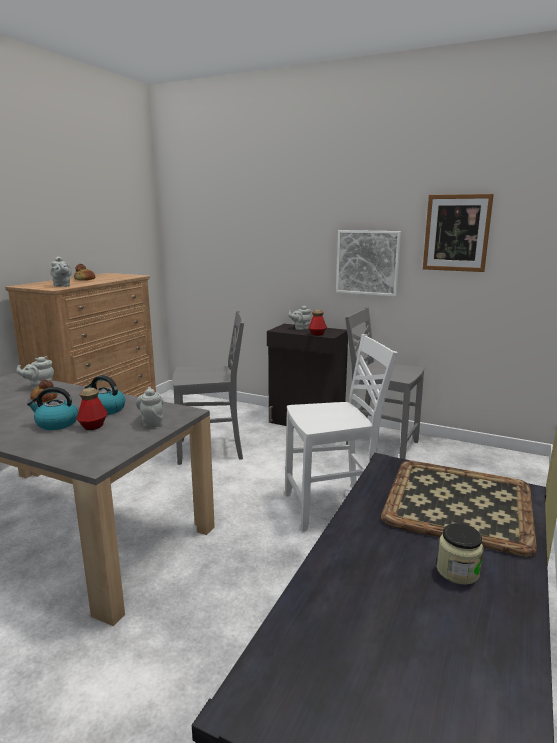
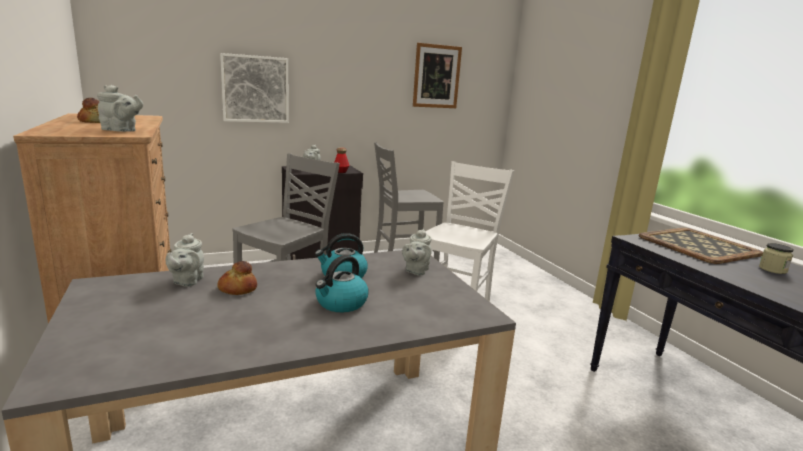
camera: 50 degrees left, 0 degrees up
(93, 426) = (381, 291): bottle -> none
(152, 422) = (416, 271): grey teapot -> grey teapot turned 90 degrees counterclockwise
(367, 262) = (366, 100): picture -> picture (255, 89)

